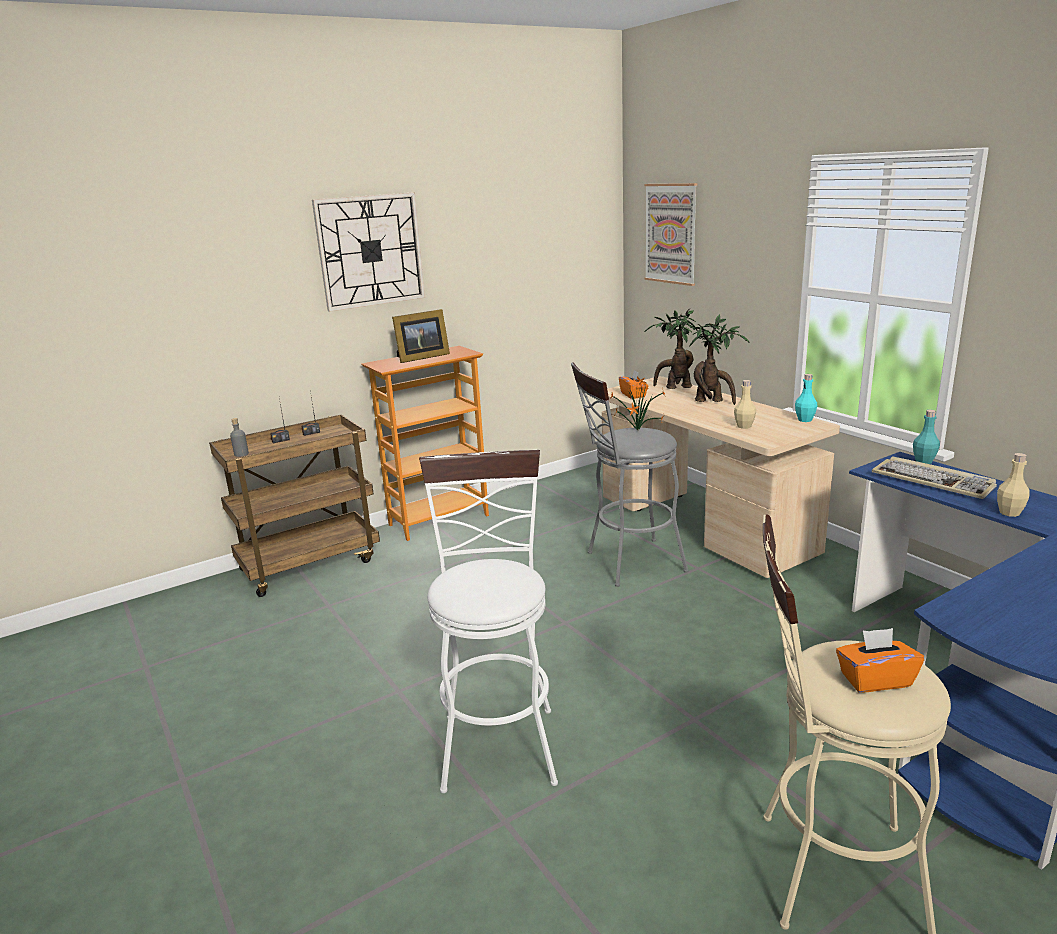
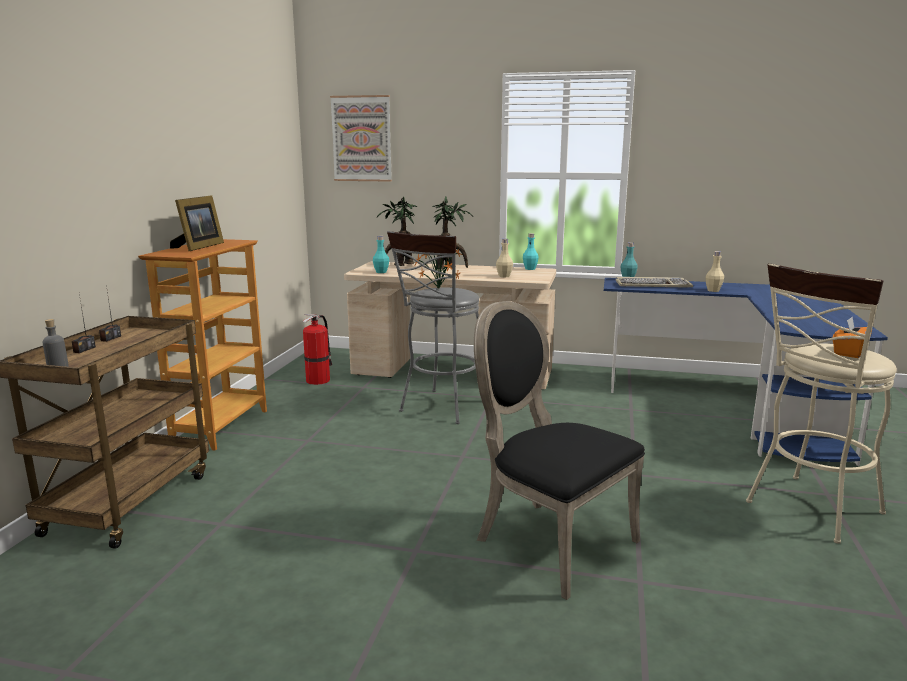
camera: 45 degrees left, 5 degrees down
(370, 251) = (139, 126): wall clock -> none
(498, 739) = (548, 540): white stool -> black chair
(572, 495) = (319, 380): none -> fire extinguisher
(633, 395) = (381, 272): orange tissue box -> turquoise bottle

